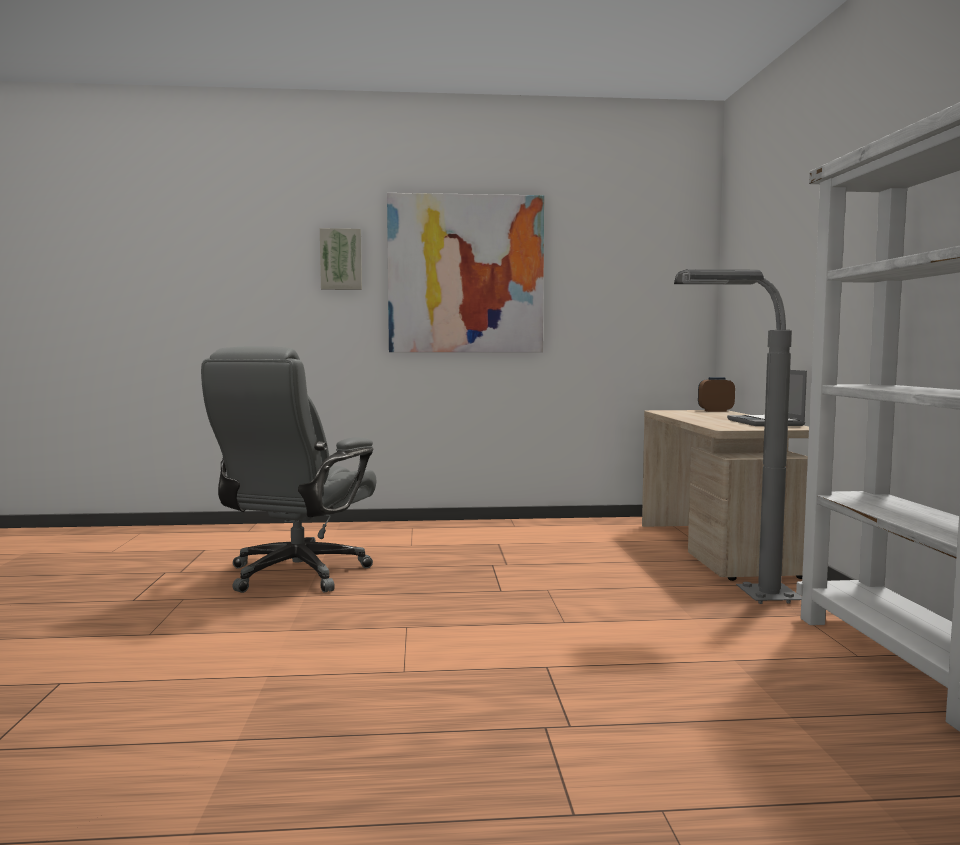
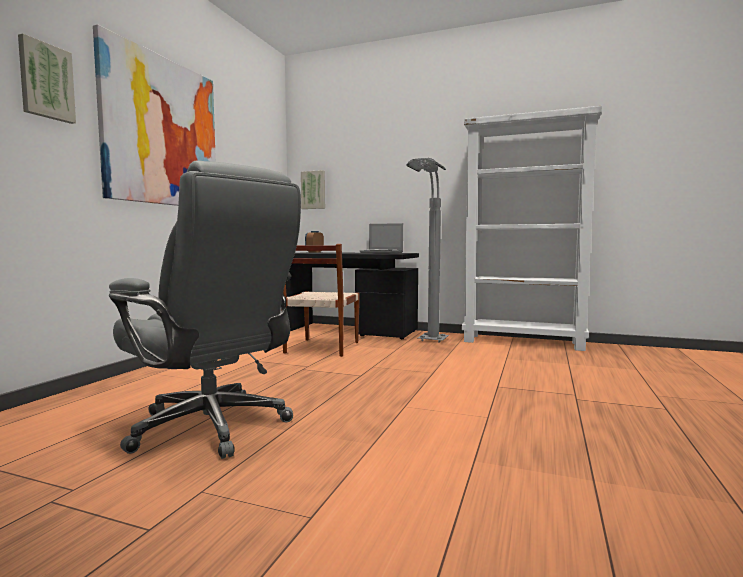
camera: 65 degrees left, 0 degrees up
(593, 554) = (321, 348): none -> chair
(718, 549) = (351, 331): beige desk -> black desk
(735, 309) = (313, 190): none -> picture

